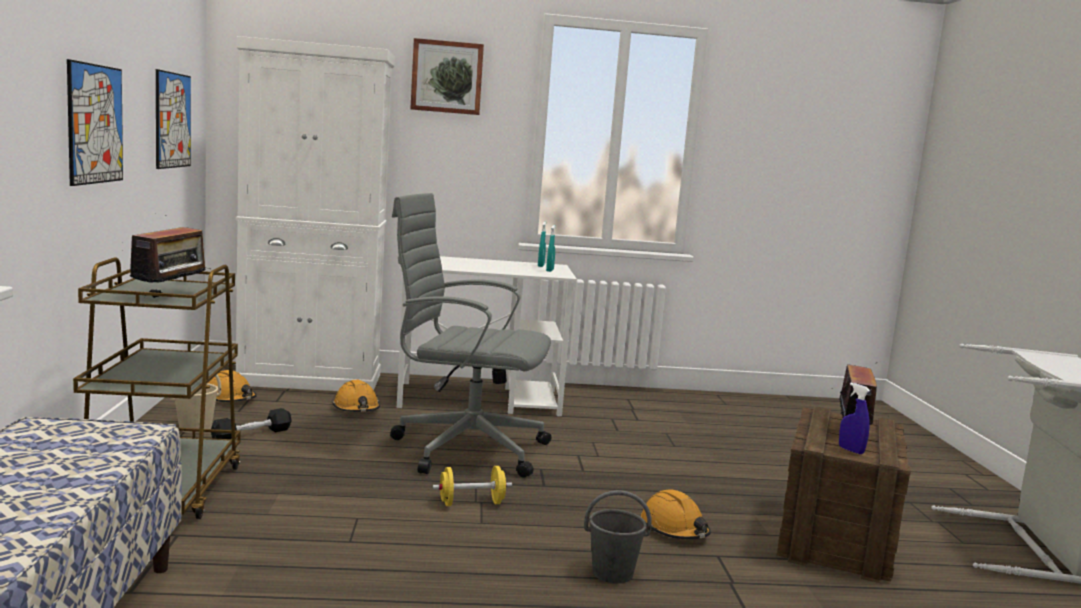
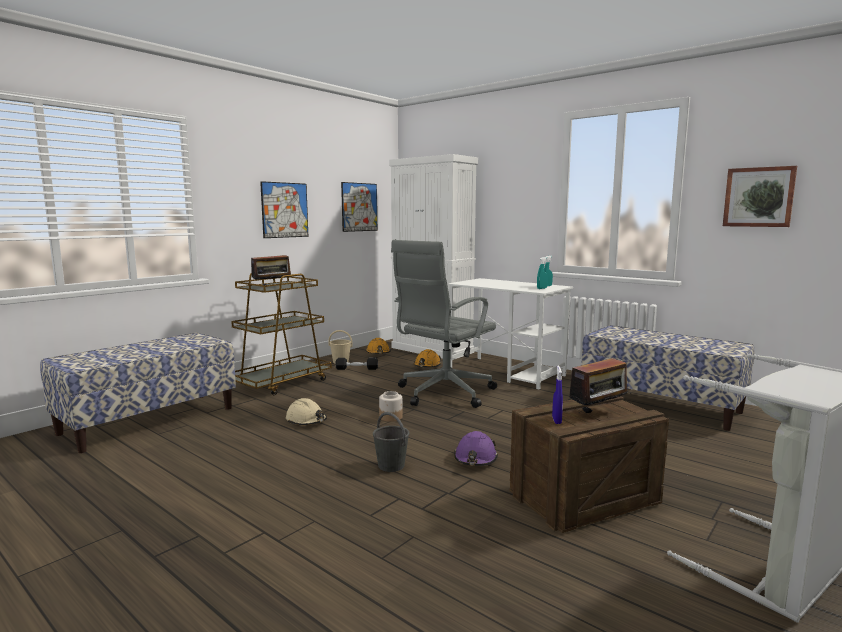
camera: 45 degrees right, 0 degrees up
(361, 547) = (306, 421): none -> beige hard hat
(447, 77) = (507, 165): picture -> picture (759, 197)
(465, 448) = (443, 393): grey office chair -> grey office chair turned 105 degrees counterclockwise
(471, 503) = (391, 417): yellow dumbbell -> jar
(674, 529) = (475, 459): orange hard hat -> purple hard hat
(701, 410) = (660, 405): none -> bench

